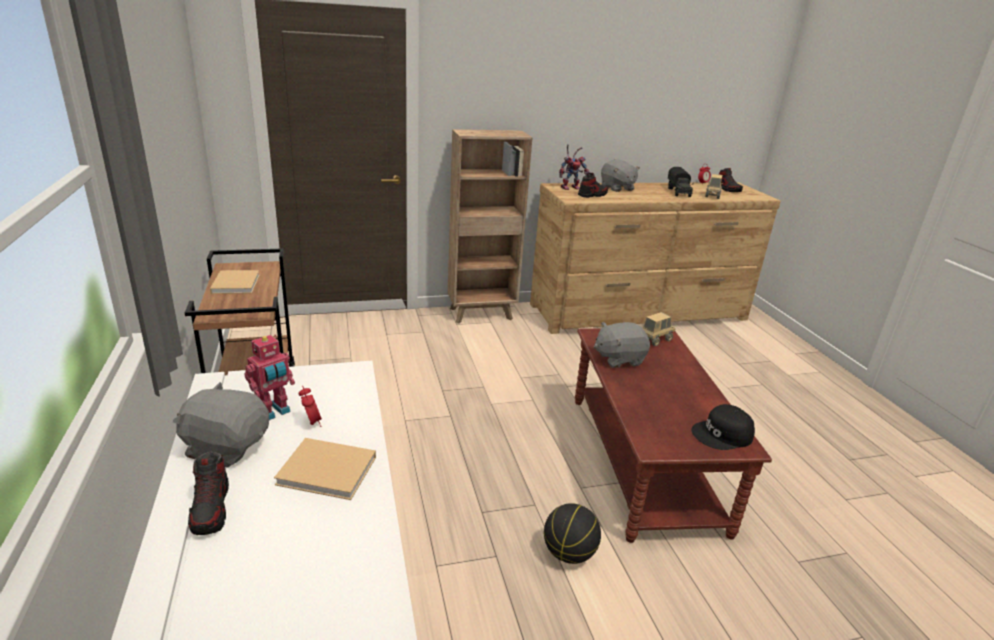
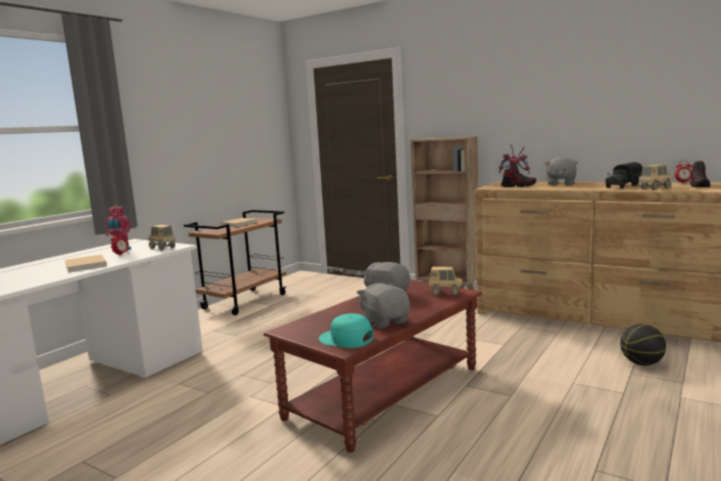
camera: 50 degrees right, 15 degrees down
(211, 509) = (39, 264): shoe -> none
(226, 447) = (84, 254): grey plush toy -> grey plush toy (385, 322)
(339, 384) = (162, 248): none -> toy truck
(569, 553) = (241, 408): basketball -> basketball (642, 363)
(723, 435) = (346, 339): black cap -> turquoise cap

